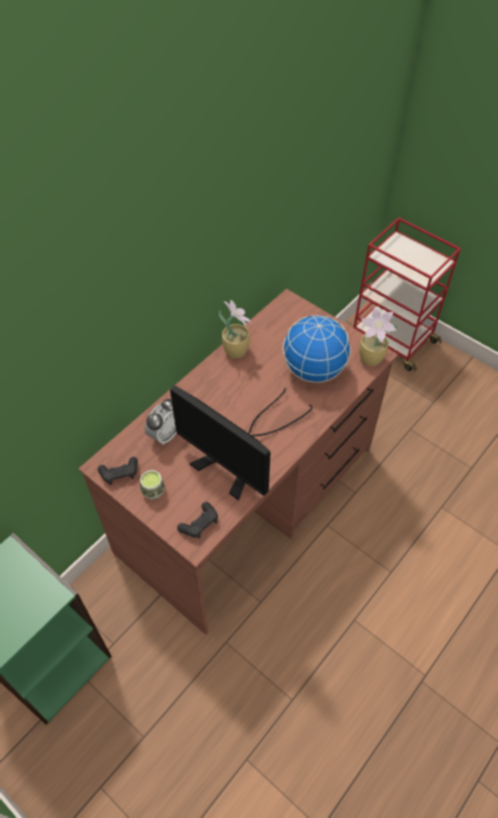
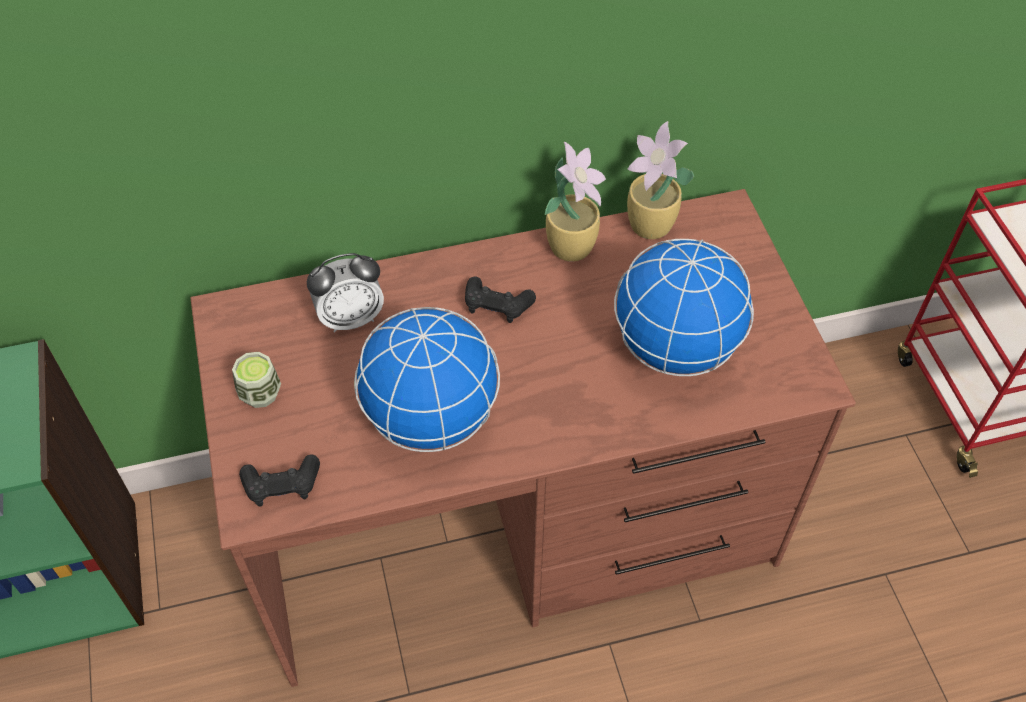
camera: 35 degrees right, 0 degrees up
(120, 473) = (238, 338): black game controller -> black game controller (497, 306)
(239, 456) = (432, 418): monitor -> globe
(371, 359) = (796, 385): potted plant -> potted plant (650, 227)

